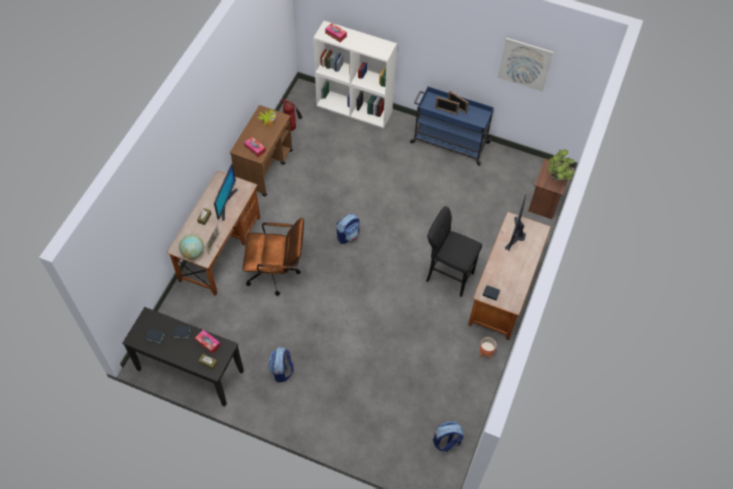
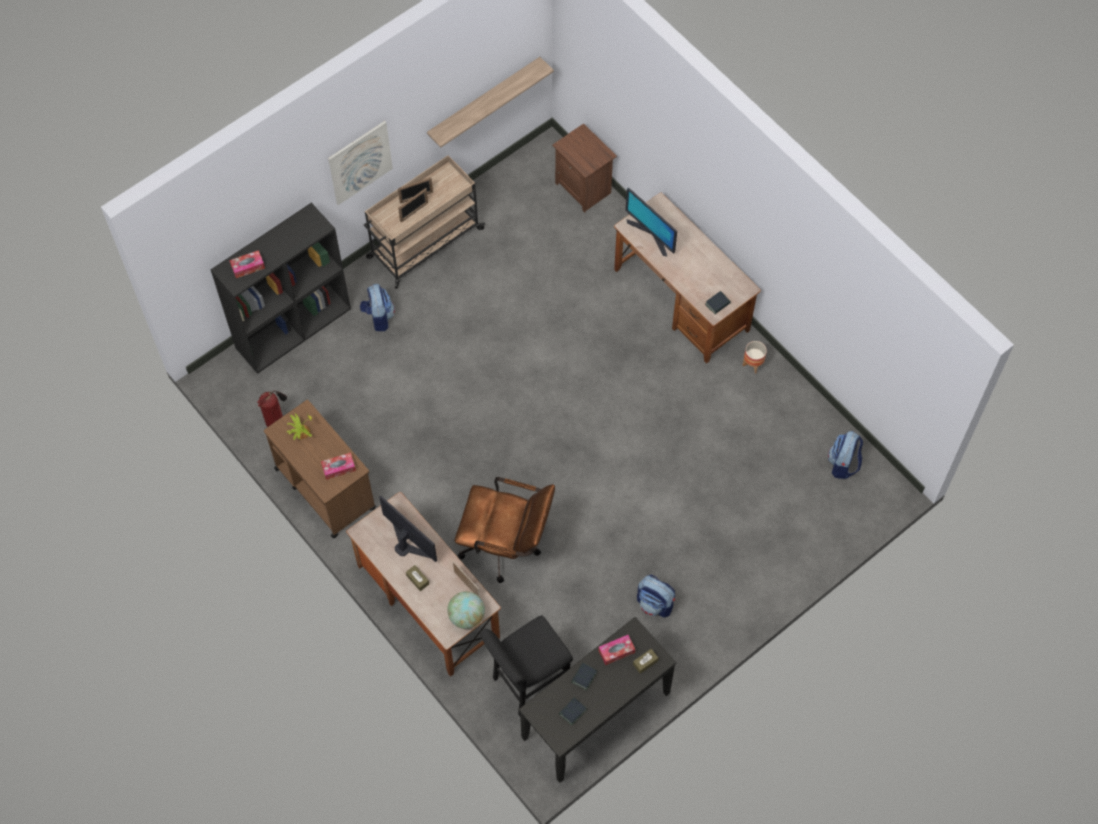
camera: 60 degrees left, 5 degrees up
(277, 272) = (506, 546): brown office chair -> brown office chair turned 75 degrees clockwise
(348, 235) = (499, 434): backpack -> backpack (378, 317)
(355, 108) = (293, 327): white bookcase -> black bookcase
(447, 275) = (625, 349): black stool -> black stool (527, 683)
(449, 142) = (424, 244): blue cart -> beige cart
(524, 64) = (461, 77): picture -> picture (360, 162)
(534, 99) = (484, 101): none -> shelf
(557, 177) = (589, 147): potted plant -> none

